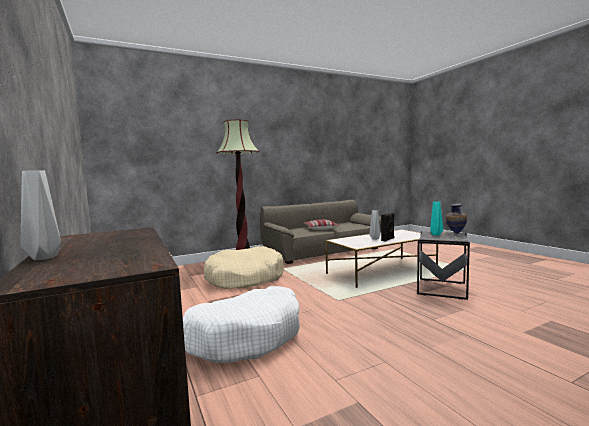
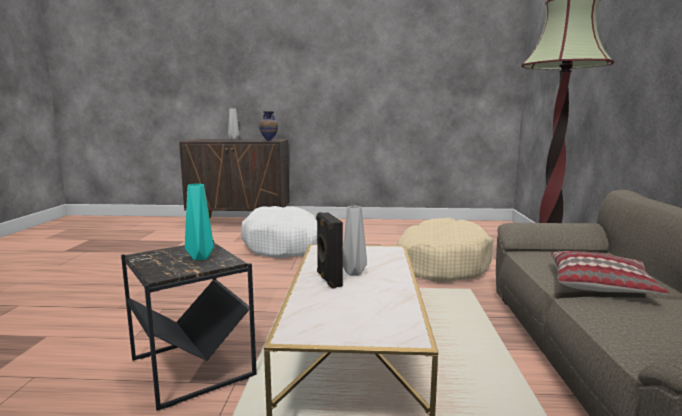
camera: 120 degrees right, 5 degrees up
(455, 233) = (166, 273): vase -> vase (269, 141)

